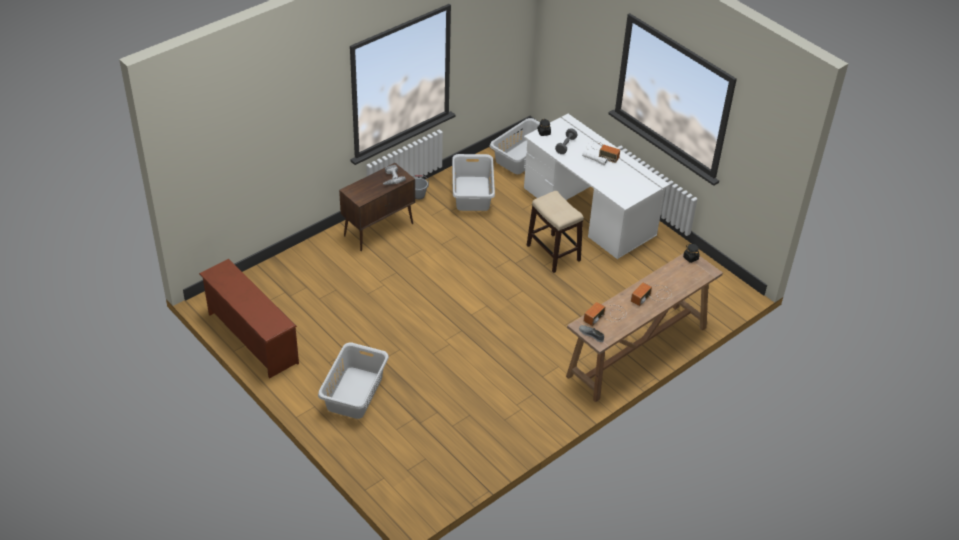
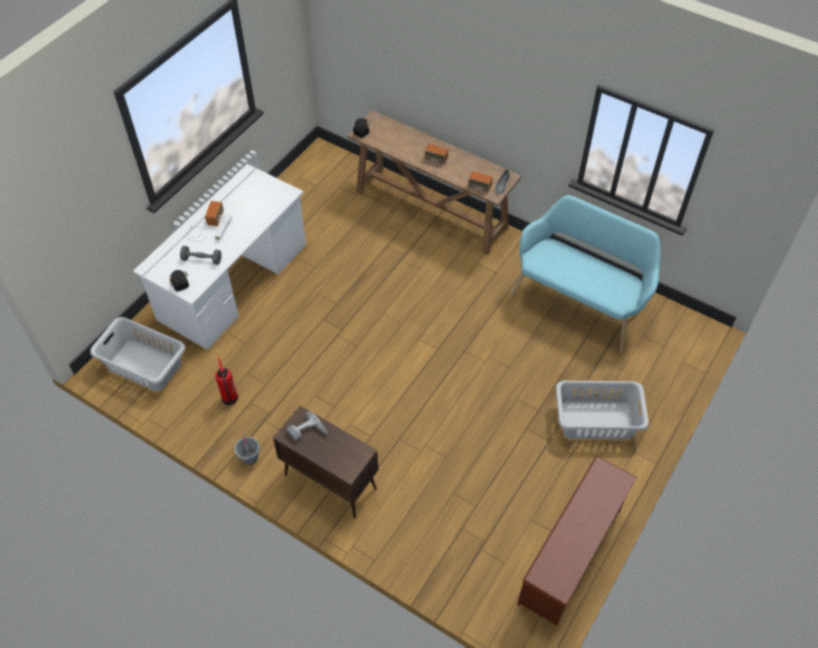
camera: 105 degrees left, 10 degrees up
(473, 193) = (230, 399): grey laundry basket -> fire extinguisher
(483, 425) = (579, 303): none -> turquoise bench
(553, 253) = (313, 300): stool -> none

